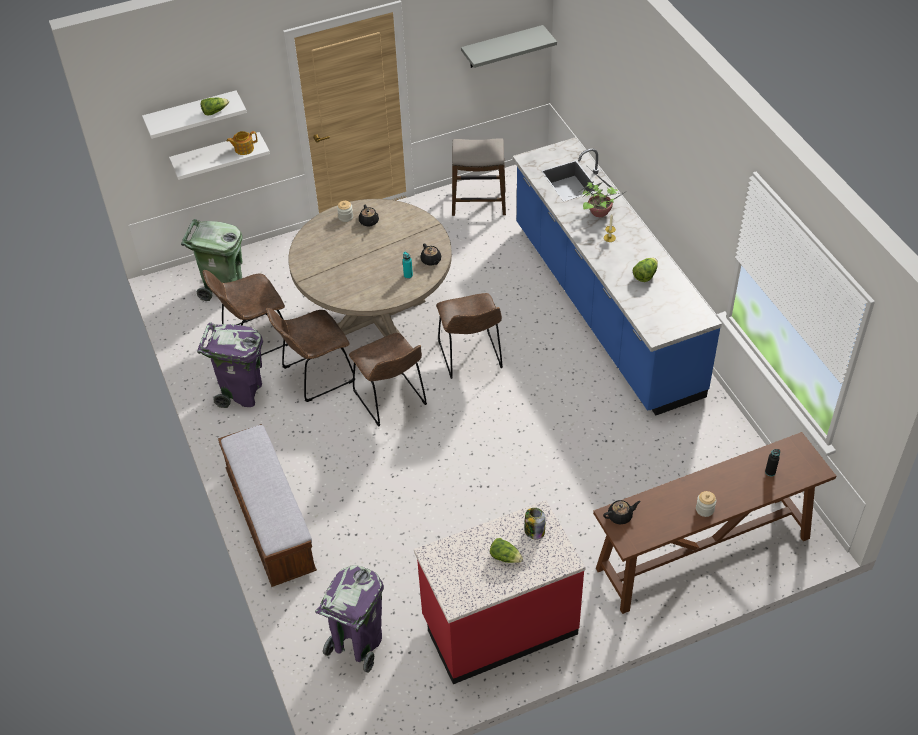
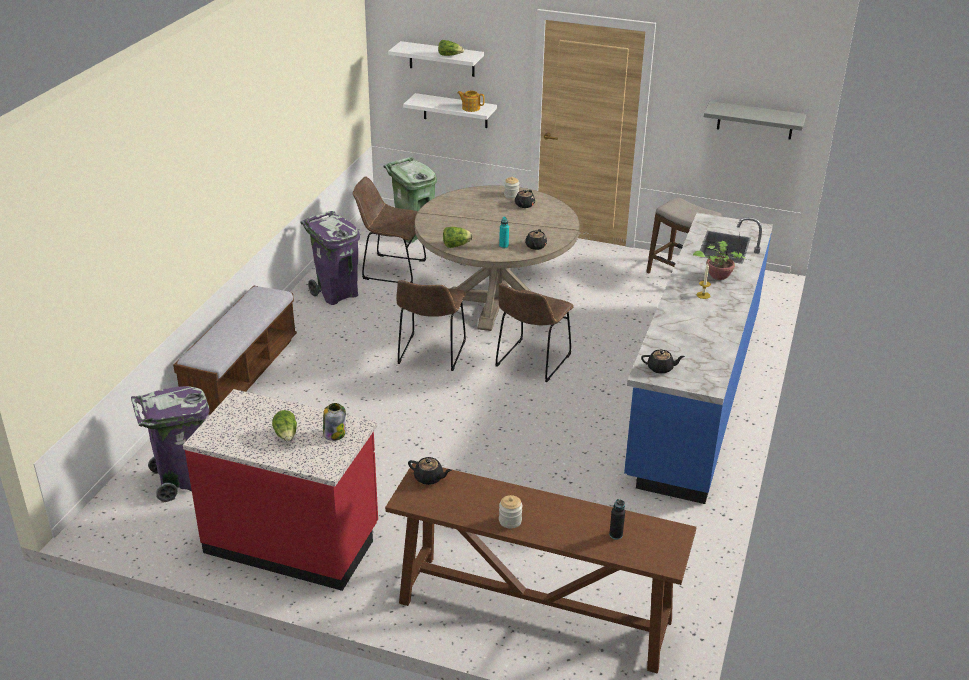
camera: 40 degrees right, 15 degrees down
(315, 376) = (399, 311): brown chair -> none
(645, 276) = (697, 333): lettuce -> lettuce (456, 245)
(659, 323) = (661, 368): none -> black teapot

